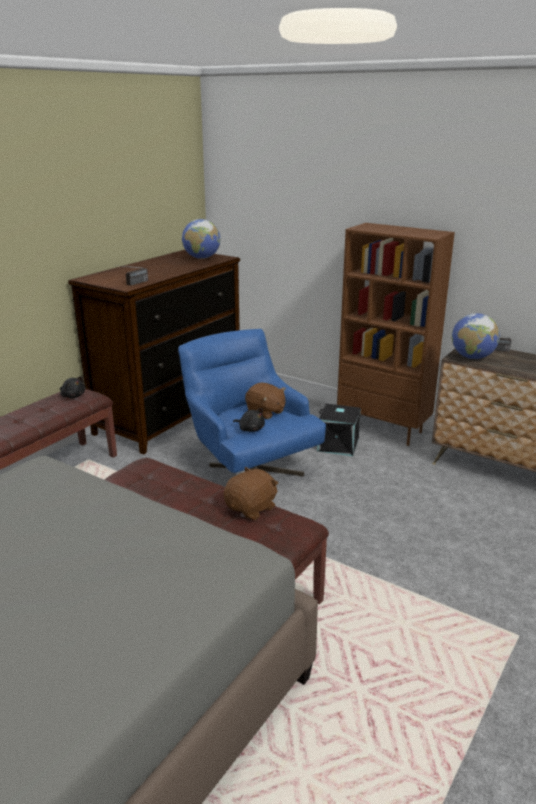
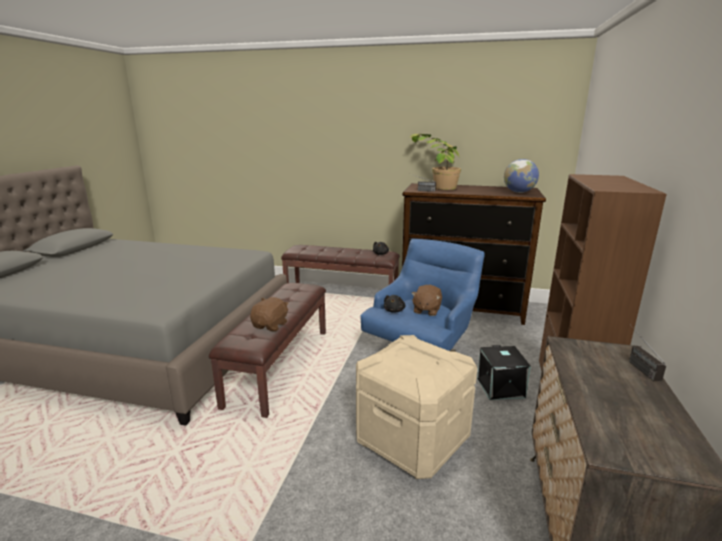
camera: 70 degrees right, 5 degrees down
(117, 275) = (436, 186): none -> potted plant
(251, 508) = (271, 325): brown plush toy -> brown plush toy turned 90 degrees counterclockwise
(394, 511) = (411, 440): none -> beige storage box
(472, 357) = (582, 354): globe -> none

